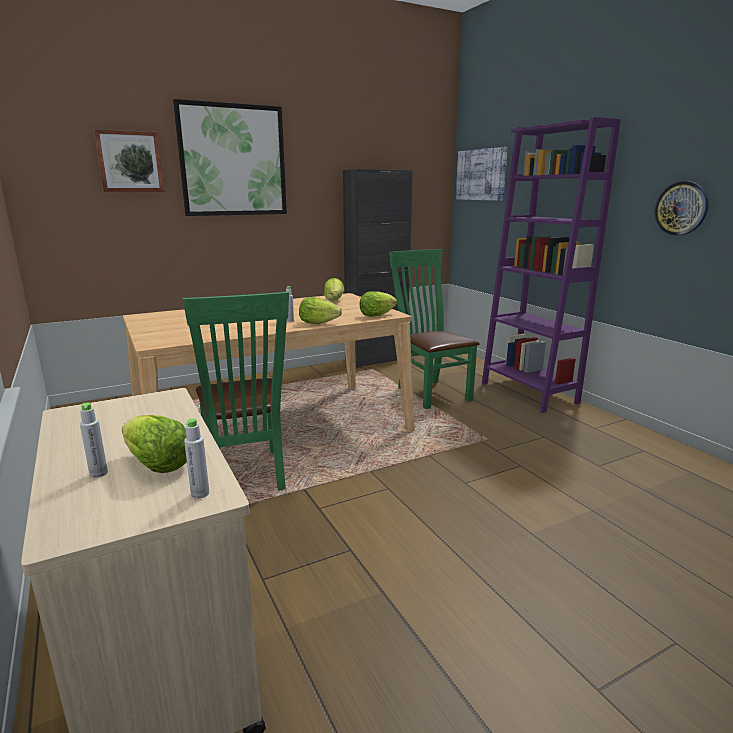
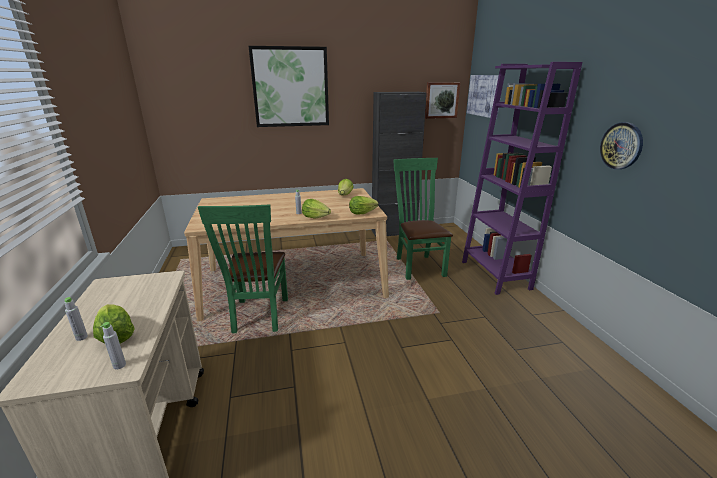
camera: 15 degrees right, 5 degrees up
(130, 161) = (219, 90): picture -> picture (441, 100)

